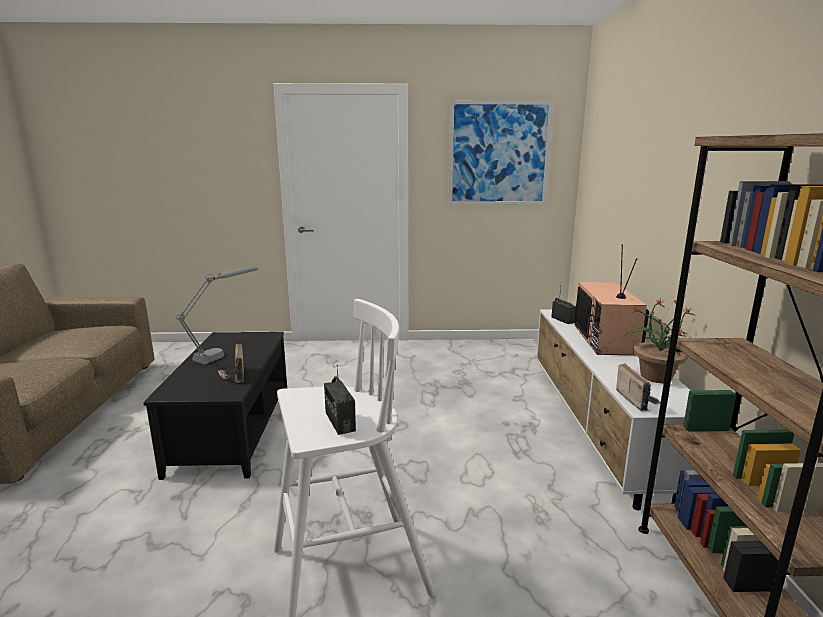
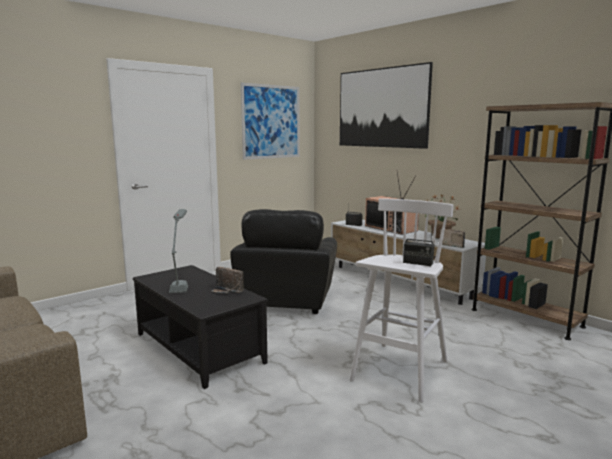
camera: 40 degrees left, 5 degrees down
(405, 404) = (288, 300): none -> black armchair
(639, 133) = (381, 108): none -> picture

